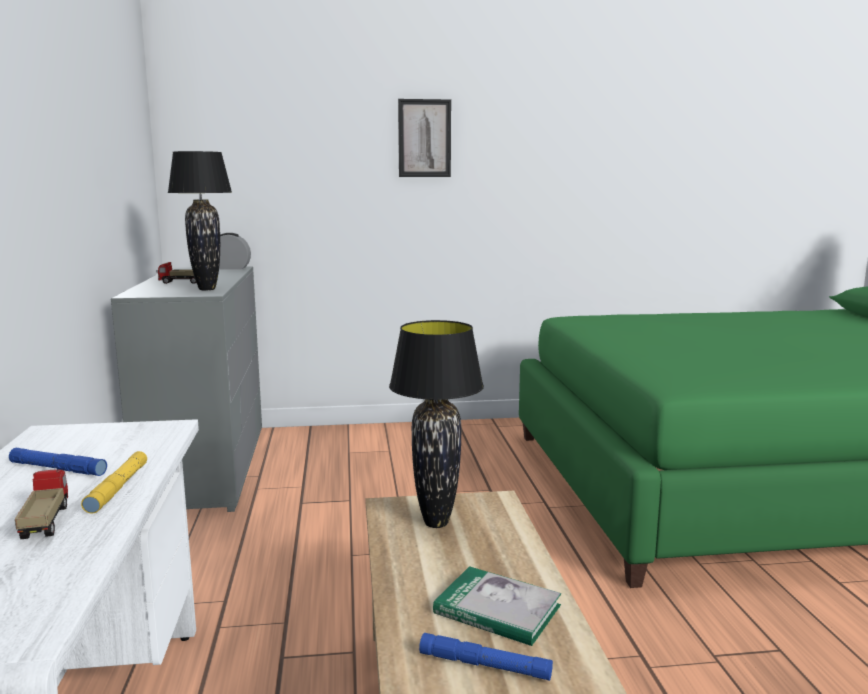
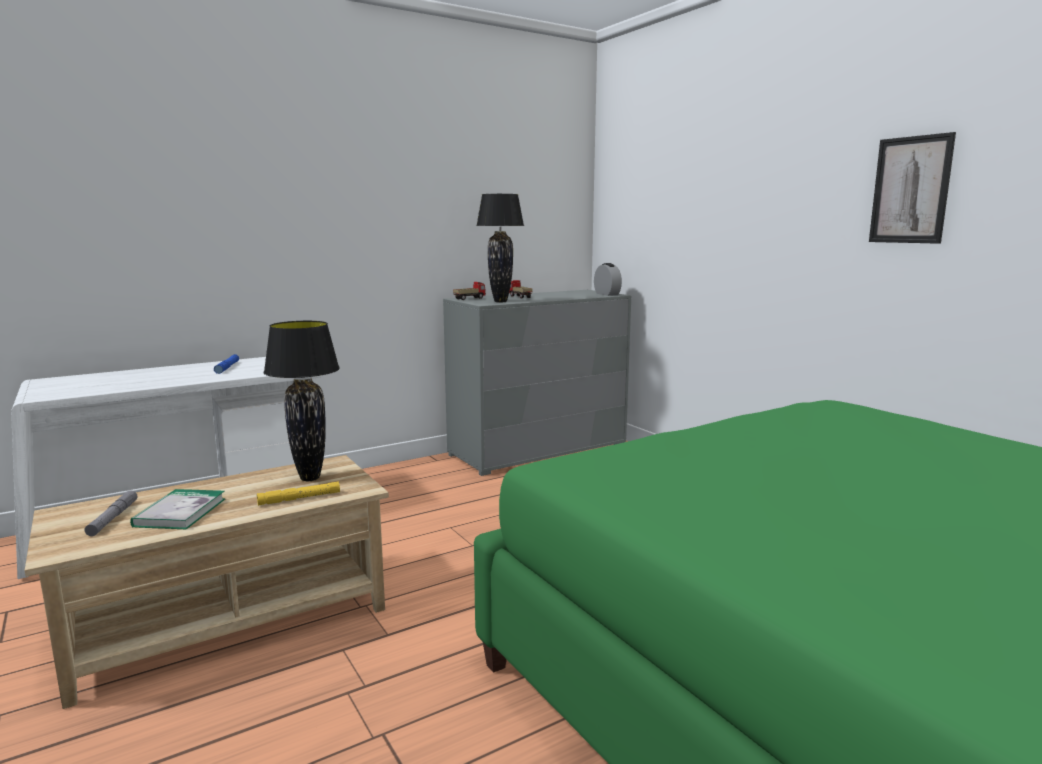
camera: 65 degrees right, 0 degrees up
(45, 522) = (156, 378): toy truck -> toy truck (469, 298)
(118, 488) = (201, 378): yellow flashlight -> yellow flashlight (299, 498)
(424, 138) = (781, 166): picture -> picture (910, 190)
(484, 665) = (113, 518): blue flashlight -> grey flashlight

